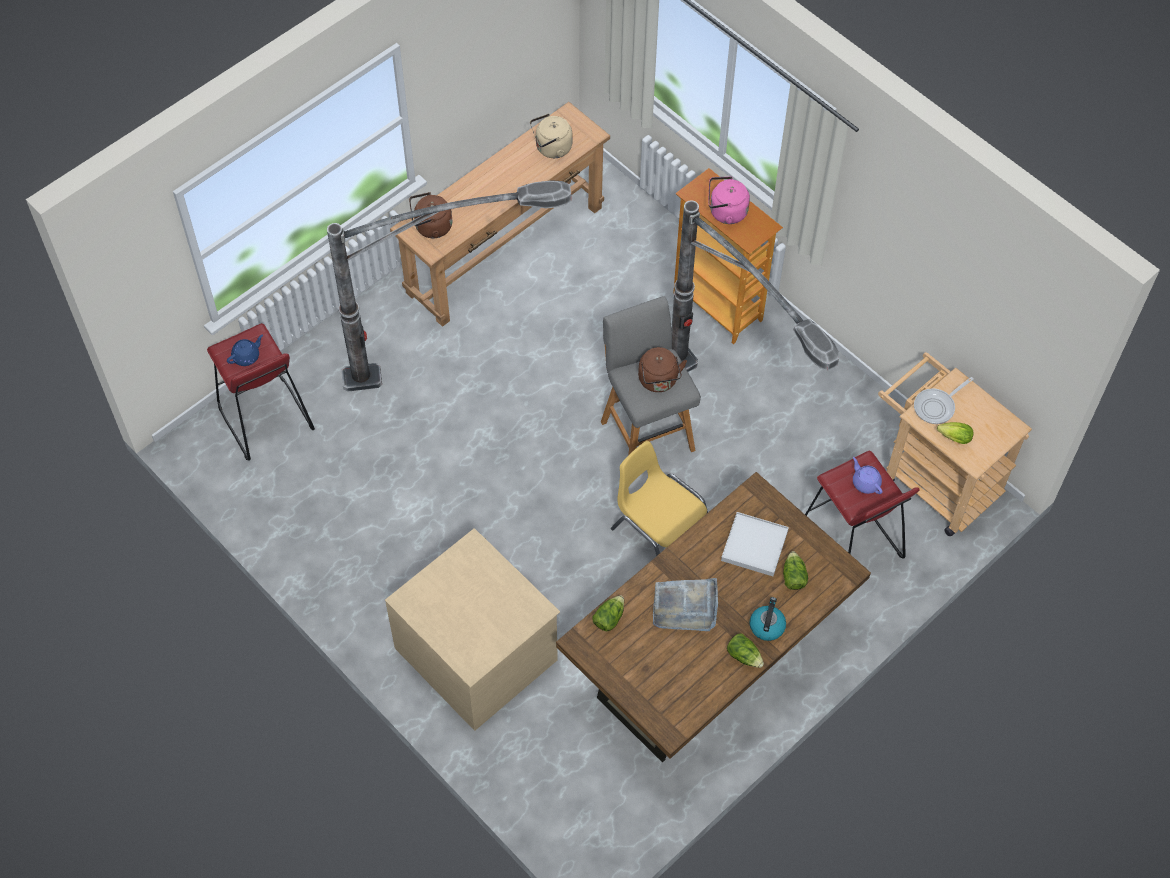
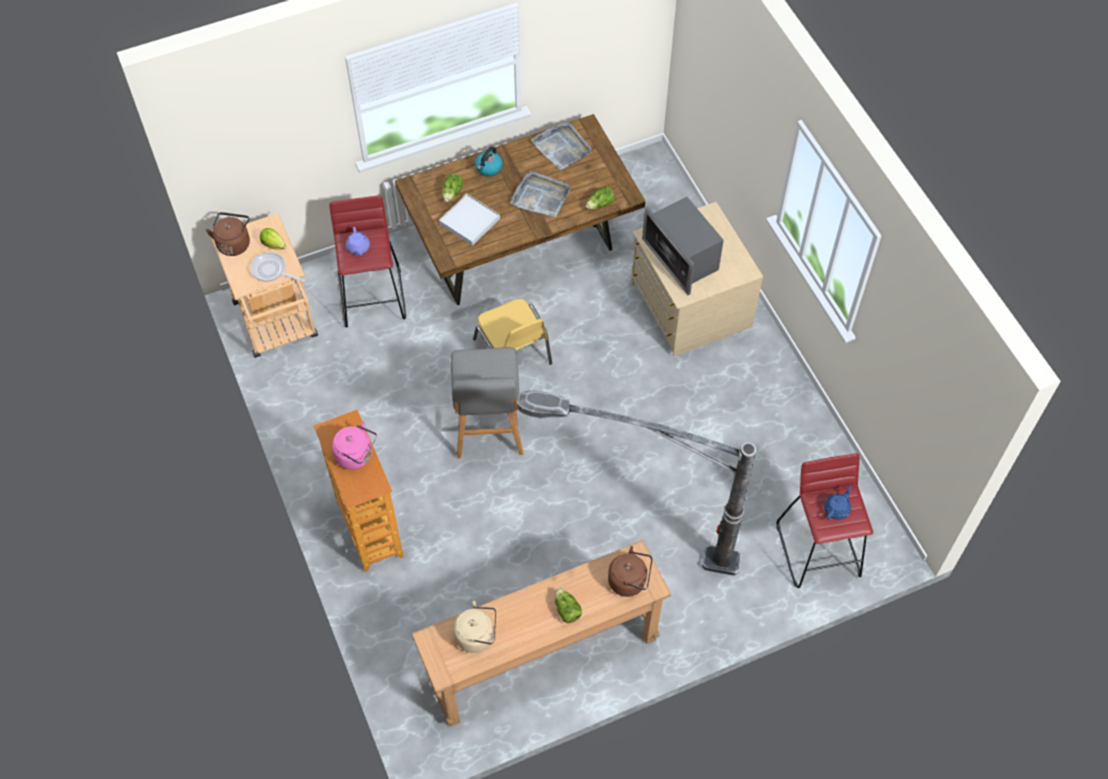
camera: 160 degrees left, 0 degrees up
(247, 356) = (837, 509): blue teapot -> blue teapot turned 150 degrees clockwise
(488, 593) = (682, 257): none -> microwave
(659, 381) = (481, 369): brown kettle -> brown kettle (234, 243)
(689, 686) = (562, 147): none -> grey tray
(732, 426) = (414, 416): floor lamp -> none
(744, 655) = (514, 155): lettuce -> lettuce (566, 610)
(937, 406) = (271, 271): frying pan -> frying pan turned 135 degrees counterclockwise

